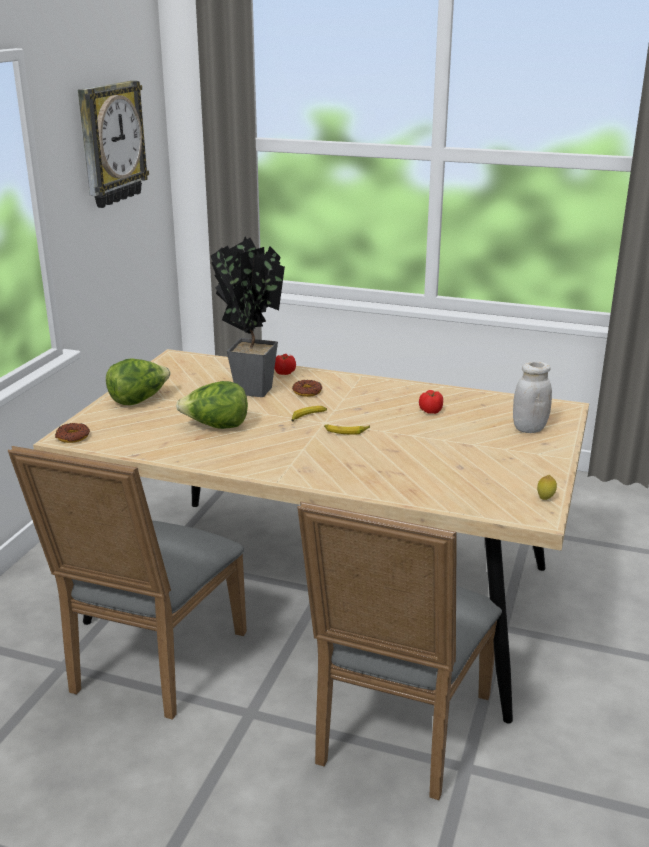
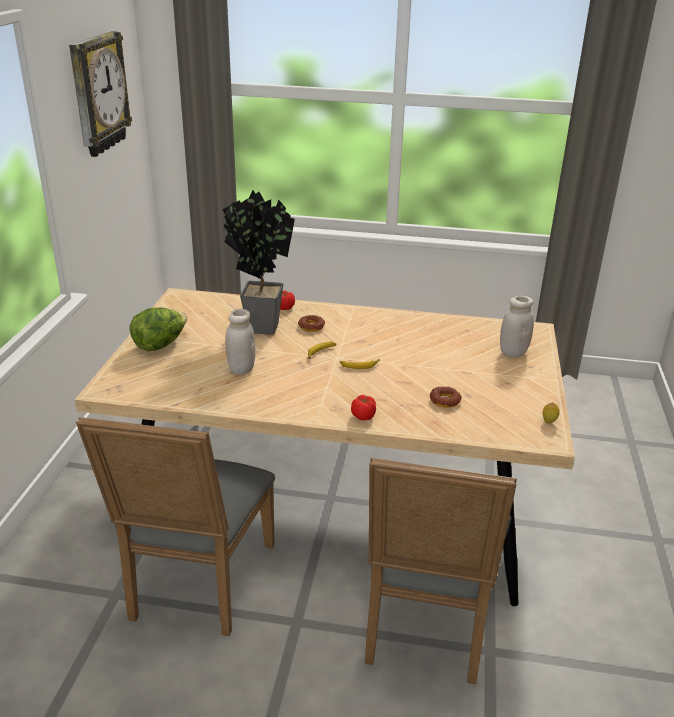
camera: 10 degrees left, 5 degrees up
(73, 437) = (110, 389): donut -> donut (445, 400)
(216, 427) = (241, 368): lettuce -> white jar
(431, 411) = (425, 340): tomato -> tomato (364, 416)

